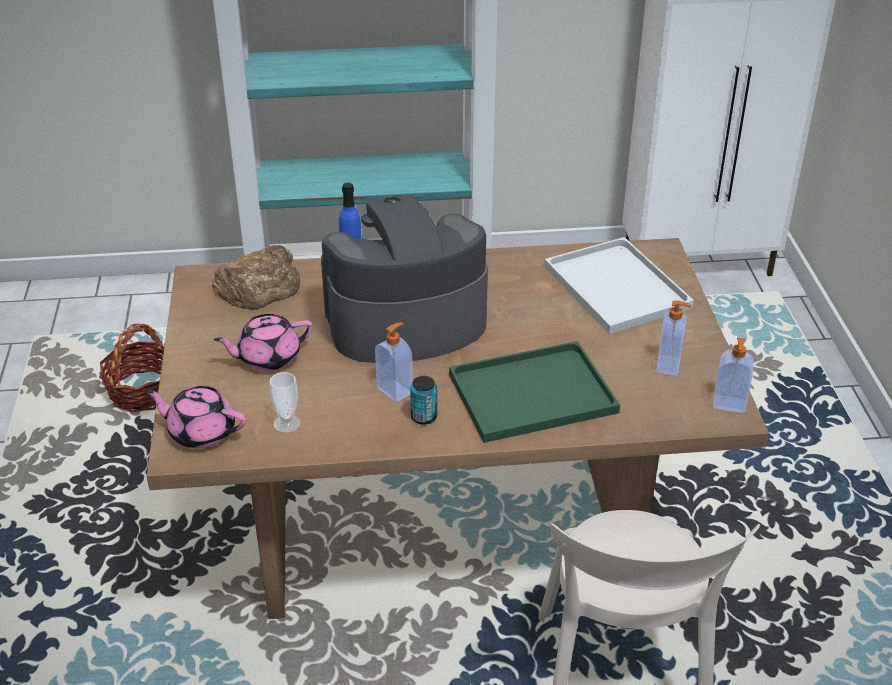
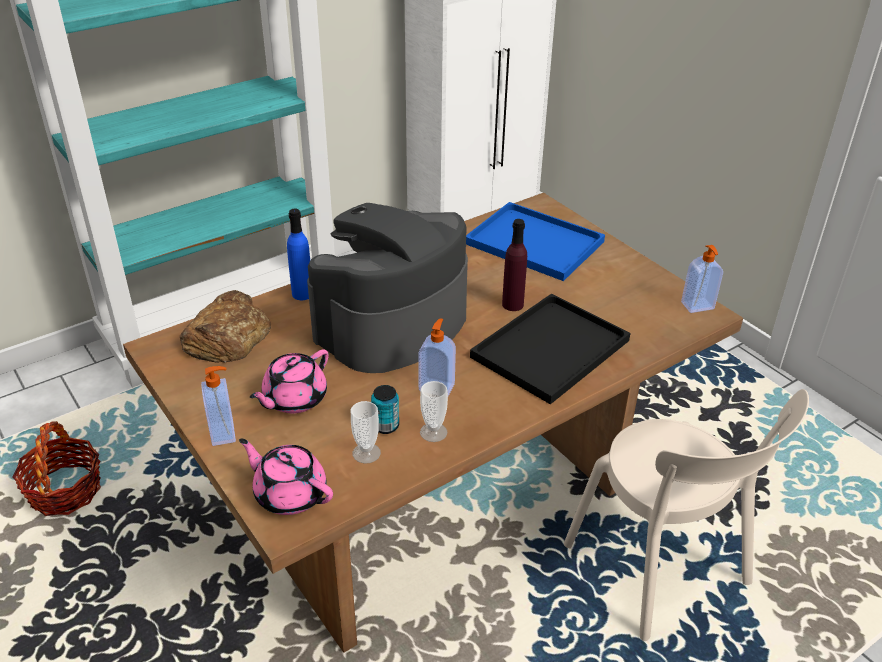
camera: 30 degrees left, 0 degrees up
(201, 432) = (289, 493): pink teapot -> pink teapot turned 45 degrees clockwise
(357, 428) = (433, 432): none -> cup
(424, 417) = (482, 401): can -> can (385, 426)
(534, 392) = (551, 347): green tray -> black tray
(535, 340) = (512, 304): none -> purple bottle
(619, 288) = (537, 243): white tray -> blue tray
(669, 366) = (629, 291): soap dispenser -> soap dispenser (224, 433)

